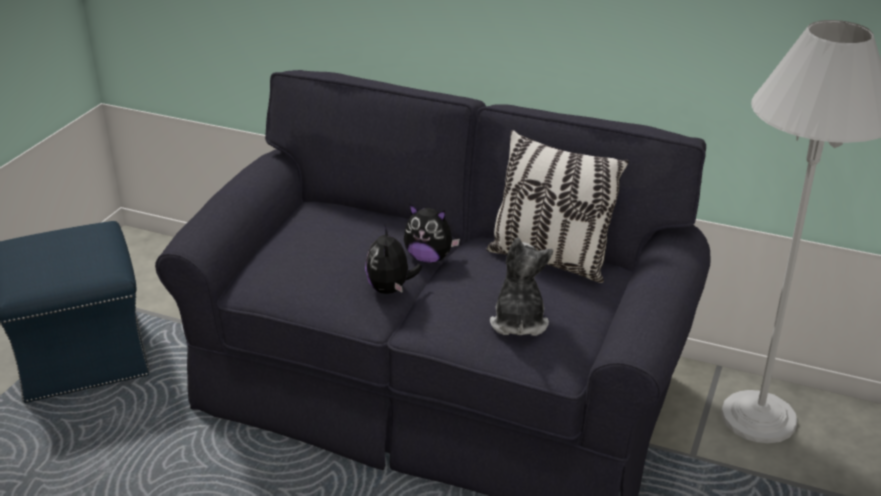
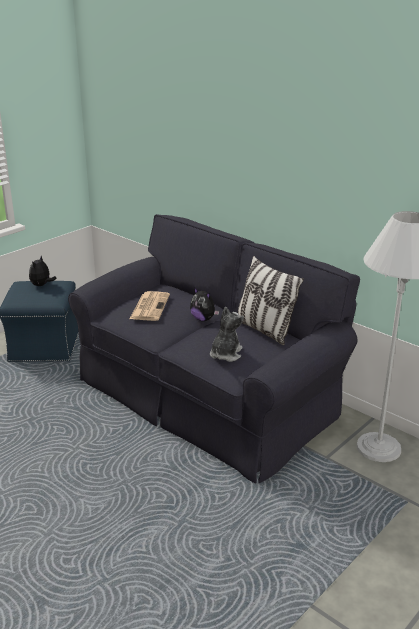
camera: 20 degrees right, 5 degrees down
(321, 252) = (150, 306): none -> newspaper
(390, 289) = (173, 329): plush toy -> plush toy (41, 285)

